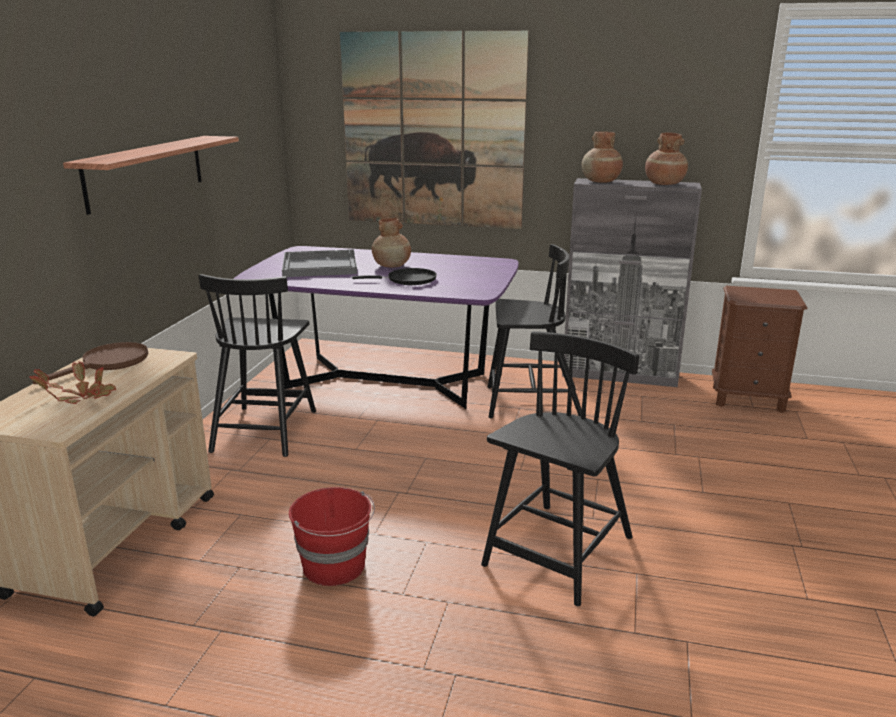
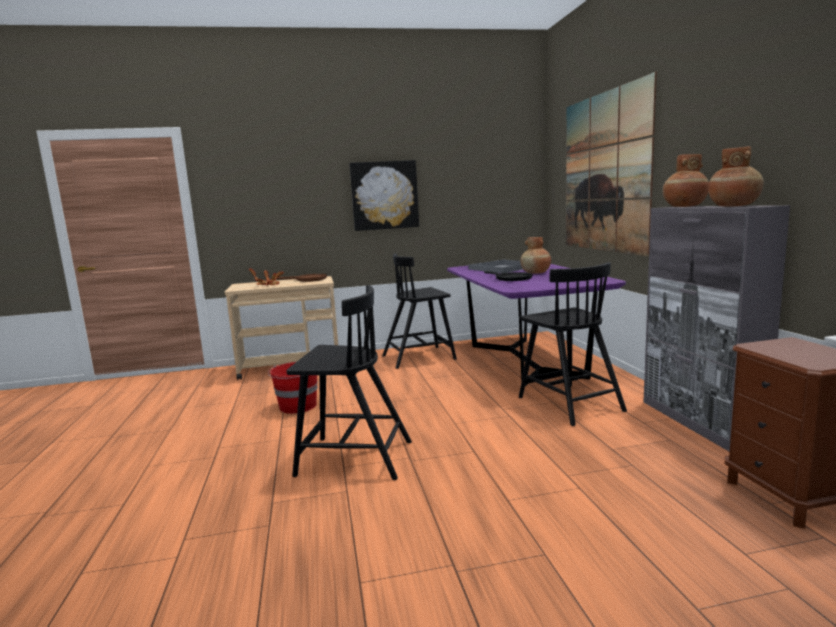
camera: 65 degrees right, 10 degrees down
(146, 172) = (384, 195): shelf -> picture

